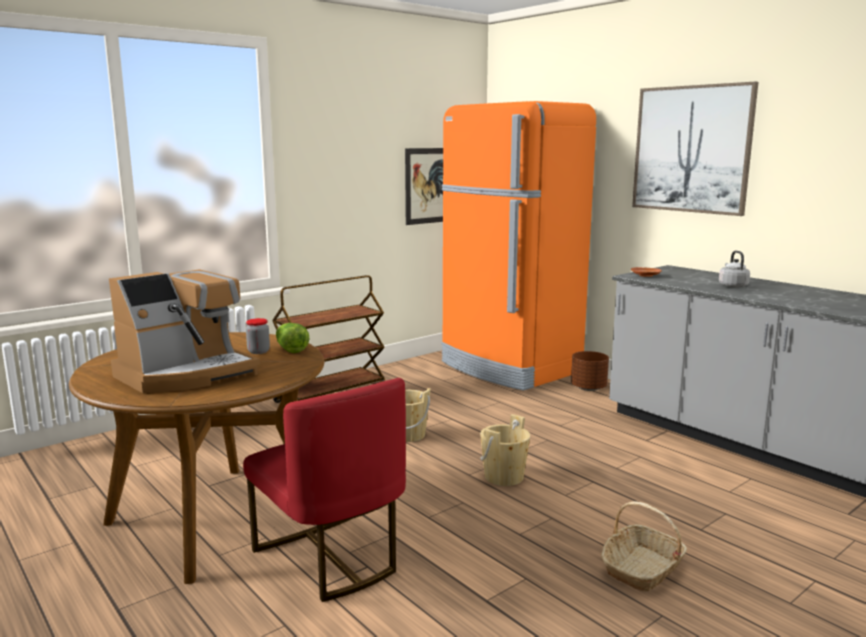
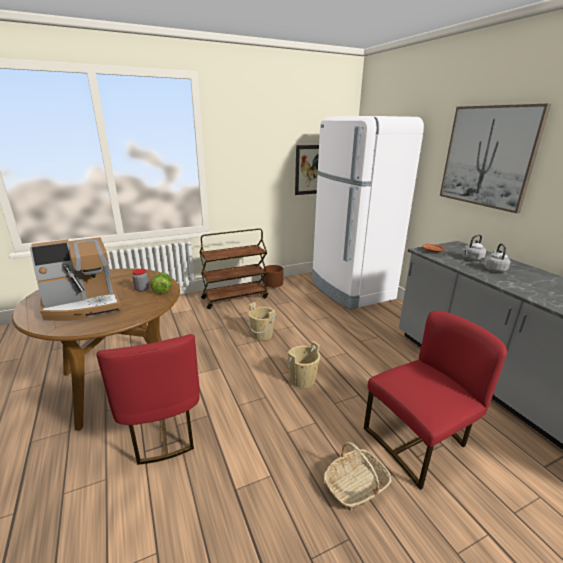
camera: 15 degrees right, 10 degrees up
(509, 368) = (350, 289): orange fridge -> white fridge
(588, 388) = (394, 313): brown planter -> brown planter (273, 286)
(695, 515) = (418, 441): none -> red chair
(698, 279) = (471, 259): none -> grey kettle

